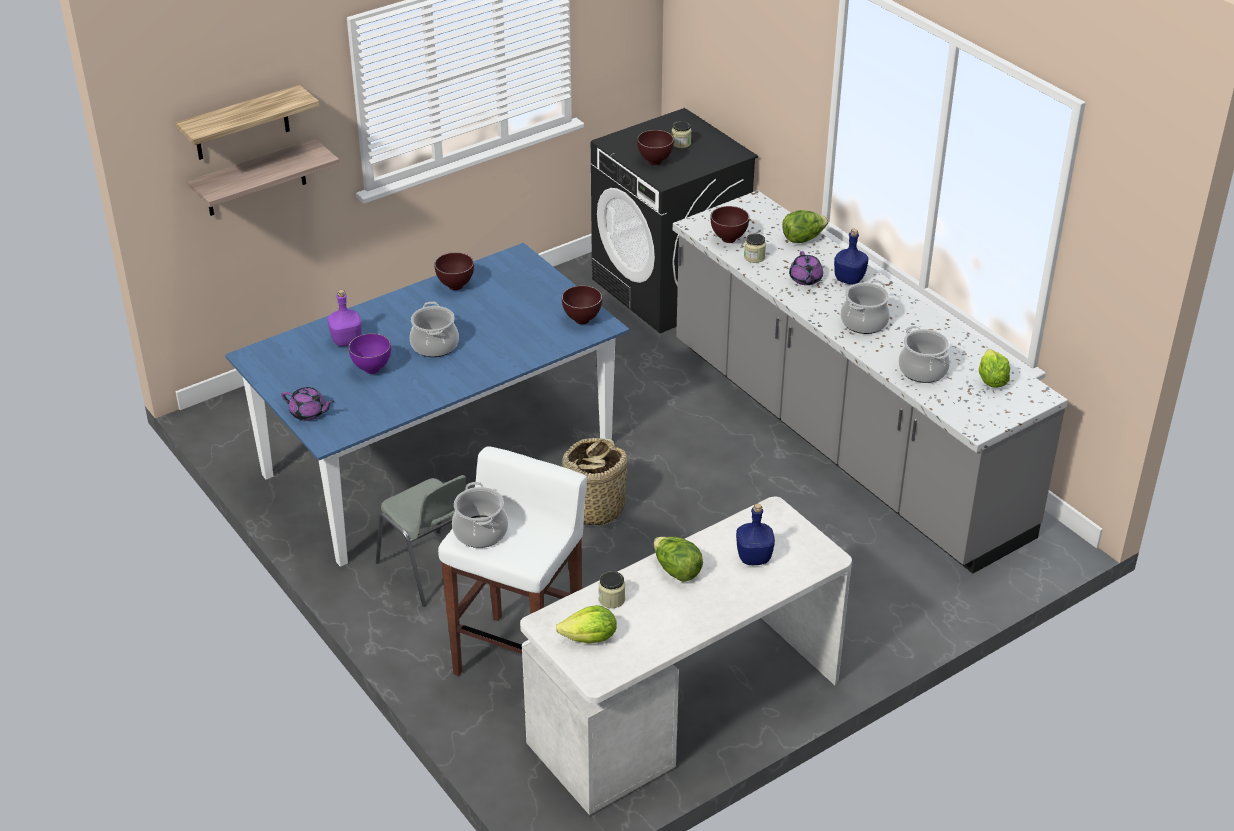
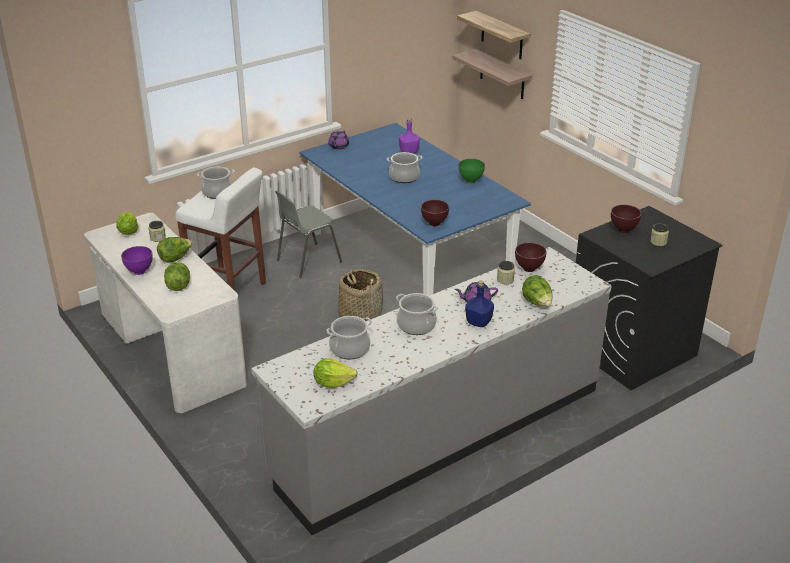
camera: 90 degrees right, 5 degrees down
(372, 370) = (378, 161): purple bowl -> purple bowl (138, 272)
(454, 286) = (470, 181): brown bowl -> green bowl
(754, 558) = (178, 285): blue bottle -> lettuce

